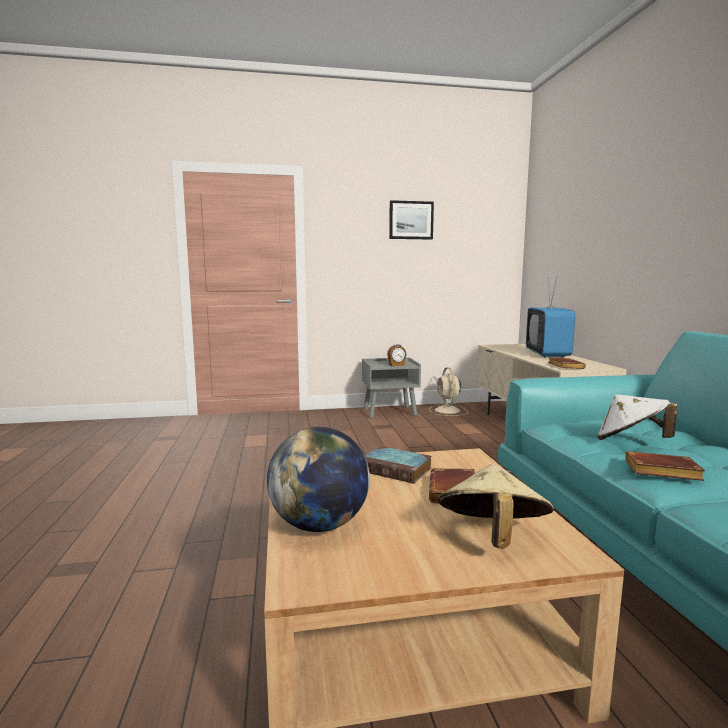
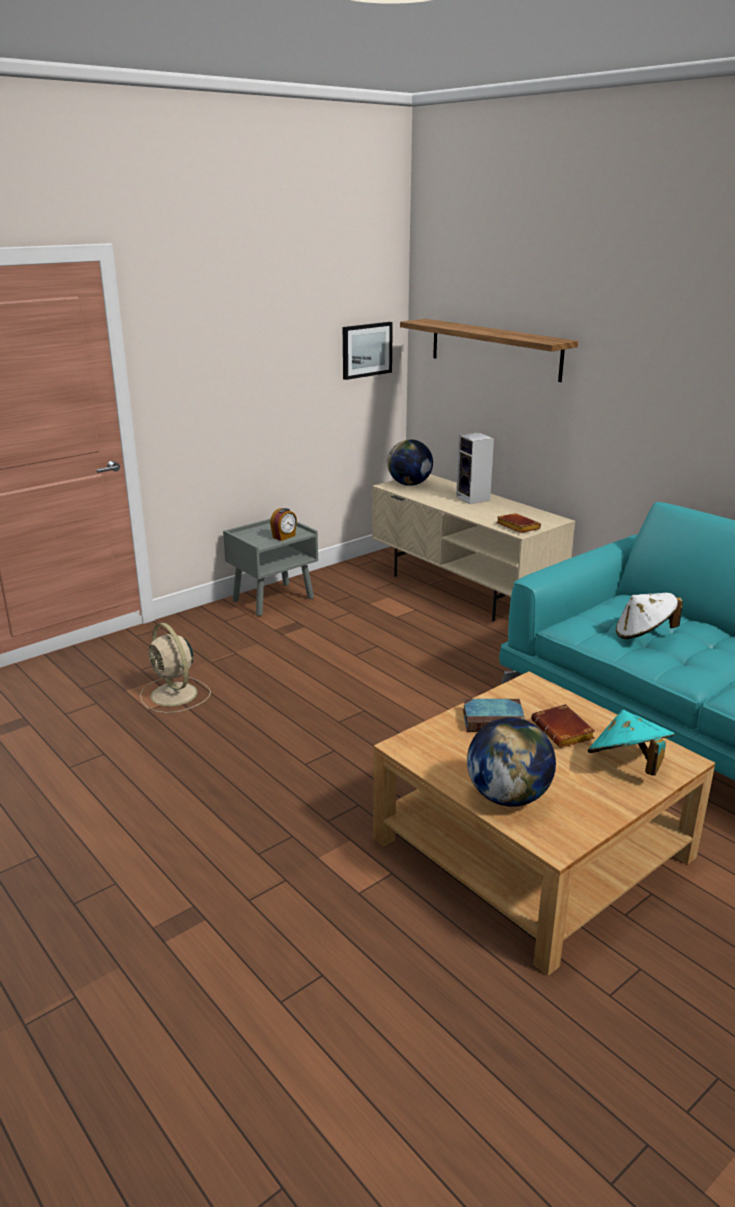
camera: 30 degrees left, 15 degrees up
(411, 220) = (271, 315): picture -> picture (366, 350)
(448, 411) = (343, 580): beige fan -> beige fan (175, 695)
(491, 537) = (627, 765): beige hat -> turquoise hat
(506, 346) = (409, 484): none -> globe
(547, 354) = (474, 499): television -> speaker
(573, 239) = (494, 349): none -> shelf
(660, 472) = (686, 667): brown book -> none

